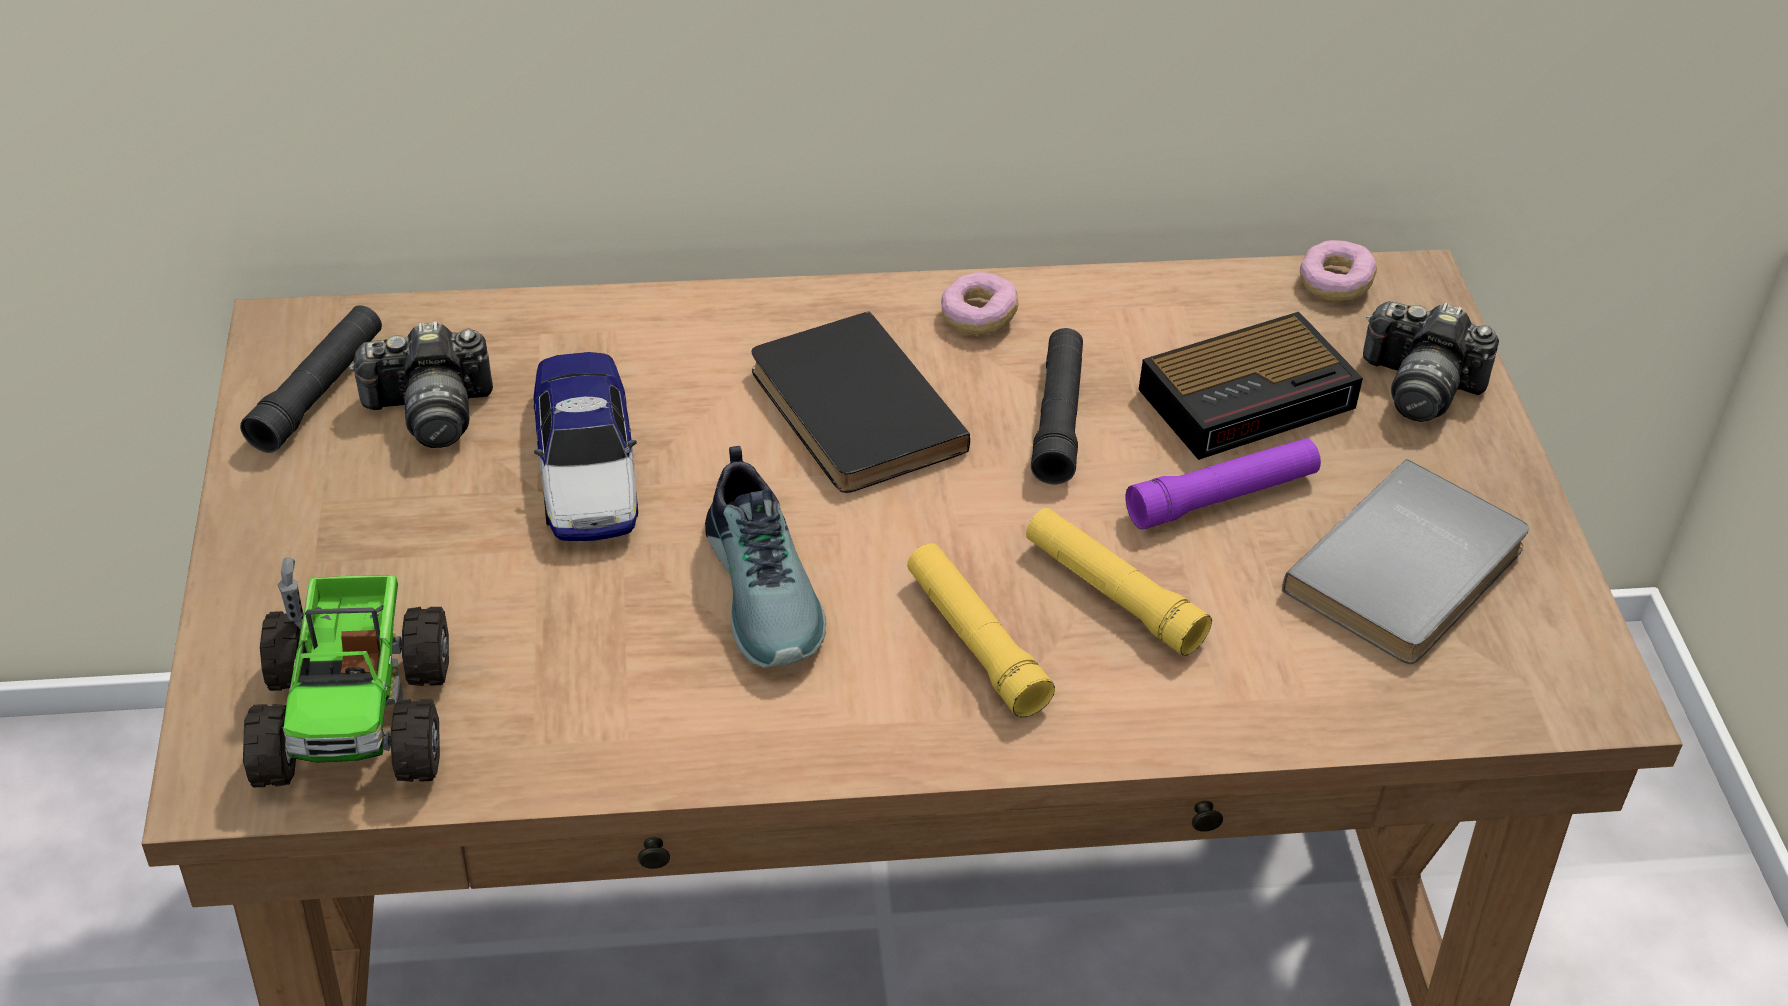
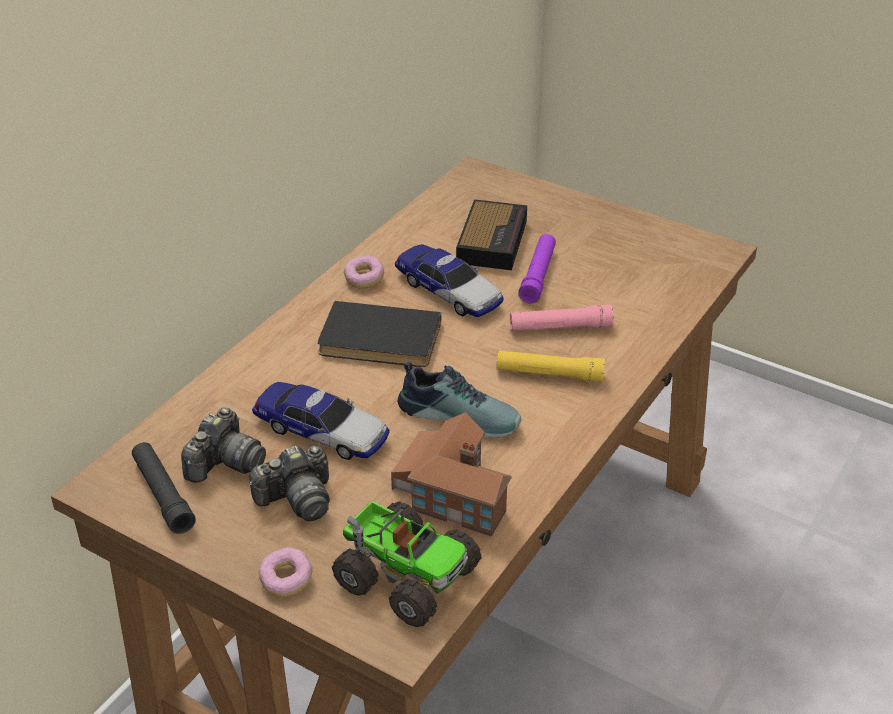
camera: 50 degrees left, 5 degrees down
(582, 674) = (453, 491): none -> toy house
(1058, 418) = (448, 290): black flashlight -> toy car
(1112, 594) = (560, 327): yellow flashlight -> pink flashlight
(1334, 284) = (454, 189): donut -> donut (286, 580)
(1413, 572) = (623, 255): grey book -> none
(1420, 386) = (532, 202): camera -> camera (297, 499)

